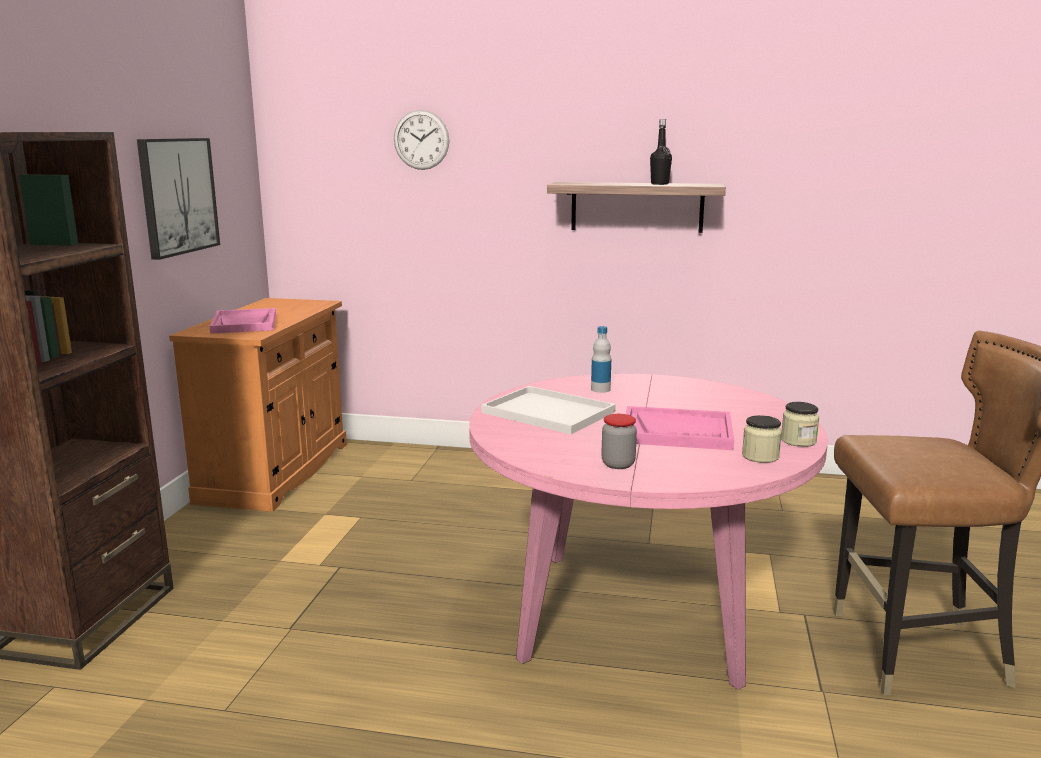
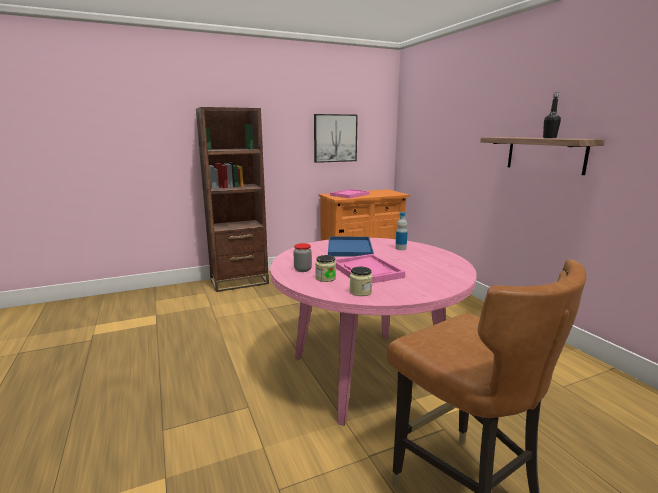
camera: 55 degrees right, 0 degrees up
(421, 140) = (449, 113): wall clock -> none
(551, 412) = (350, 248): white tray -> blue tray
(798, 441) = (403, 296): jar -> jar (325, 278)

